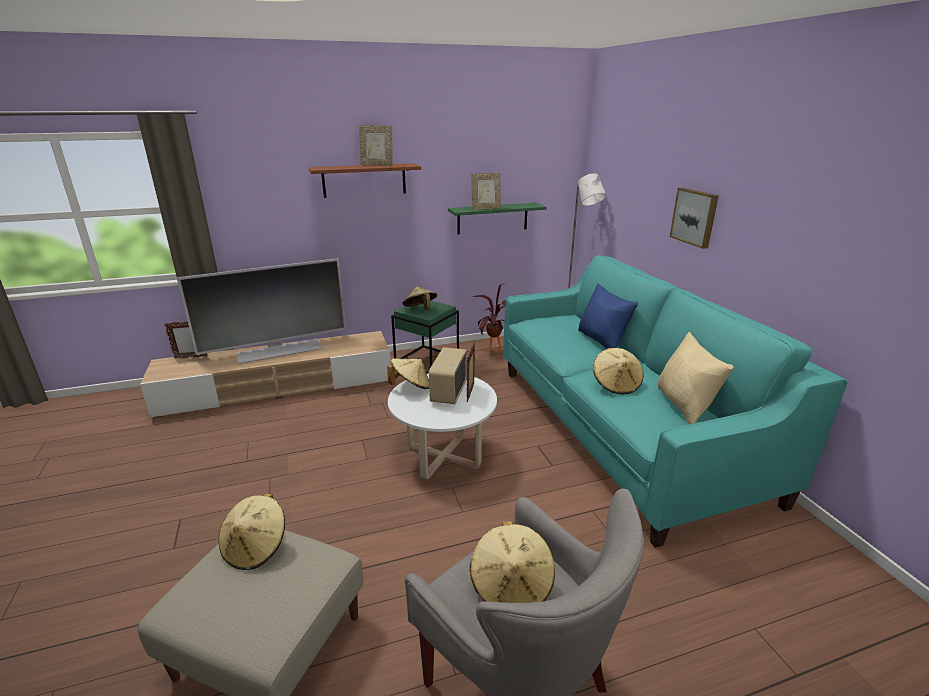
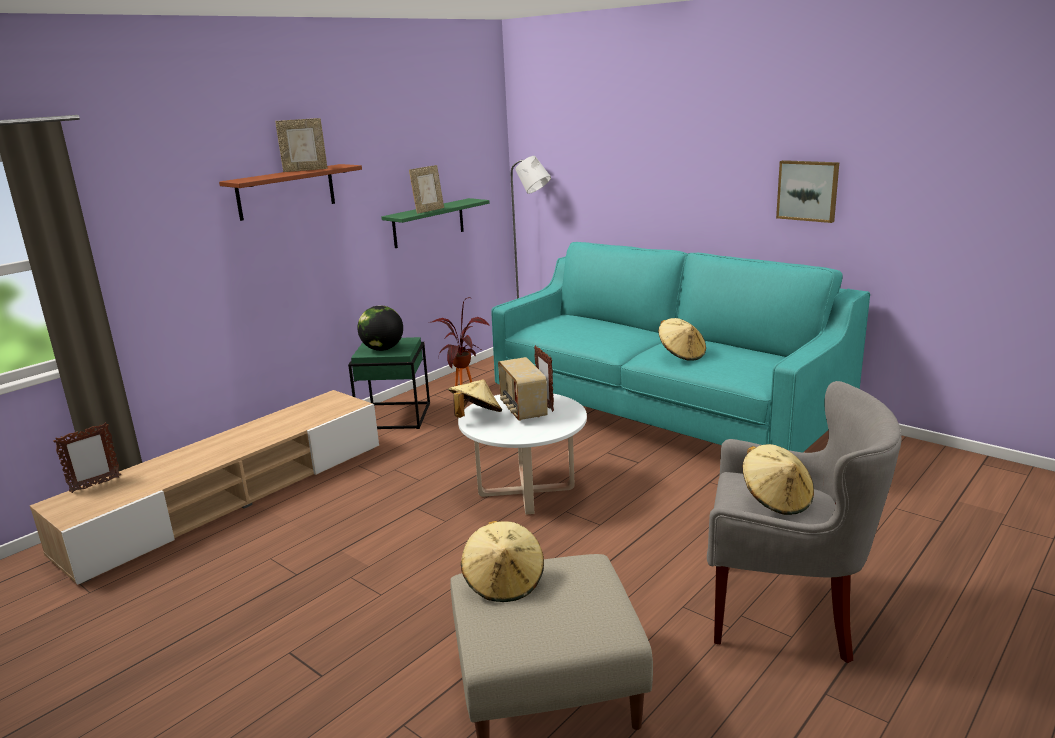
camera: 30 degrees left, 5 degrees down
(279, 350) = (223, 442): television -> none
(420, 310) = (382, 349): beige hat -> globe
(602, 340) = (622, 327): blue pillow -> none
(684, 405) = (751, 354): beige pillow -> none
(695, 217) = (677, 182): picture -> picture (808, 190)

